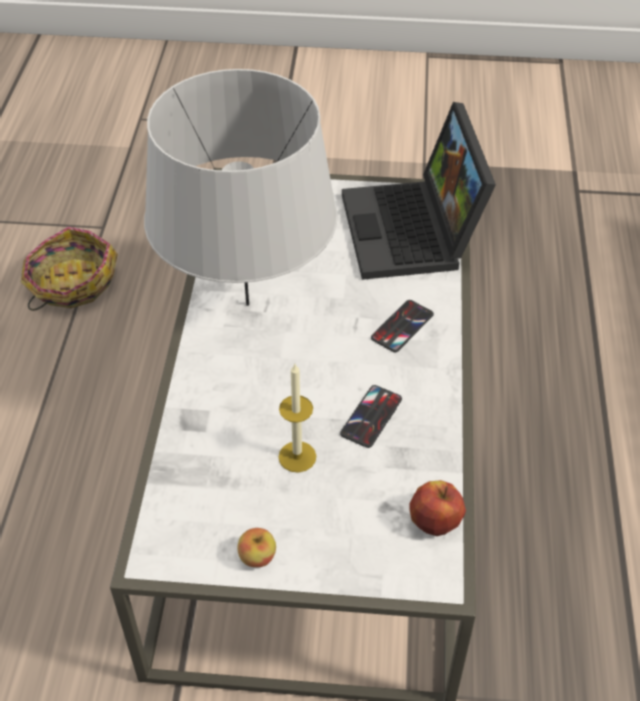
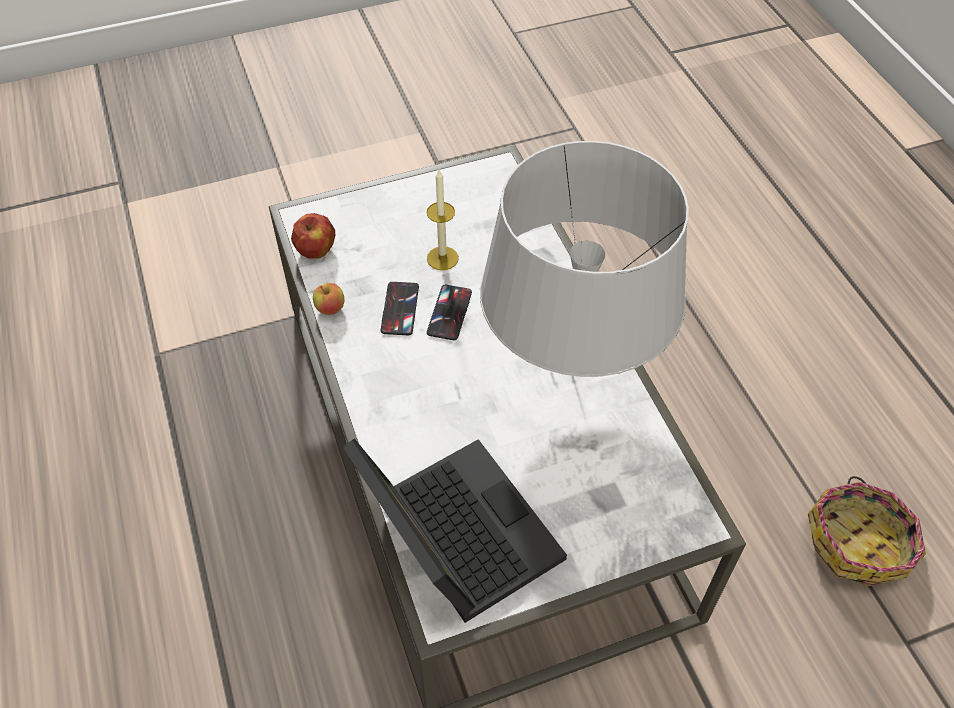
camera: 155 degrees right, 5 degrees up
(257, 557) = (431, 188): apple -> apple (330, 309)
(402, 326) = (412, 405): phone -> phone (449, 313)

